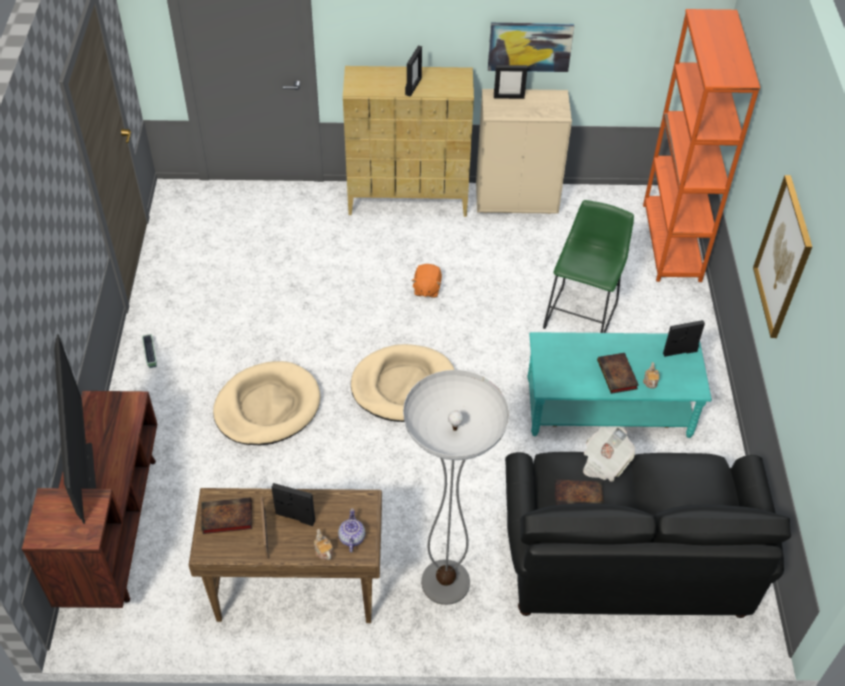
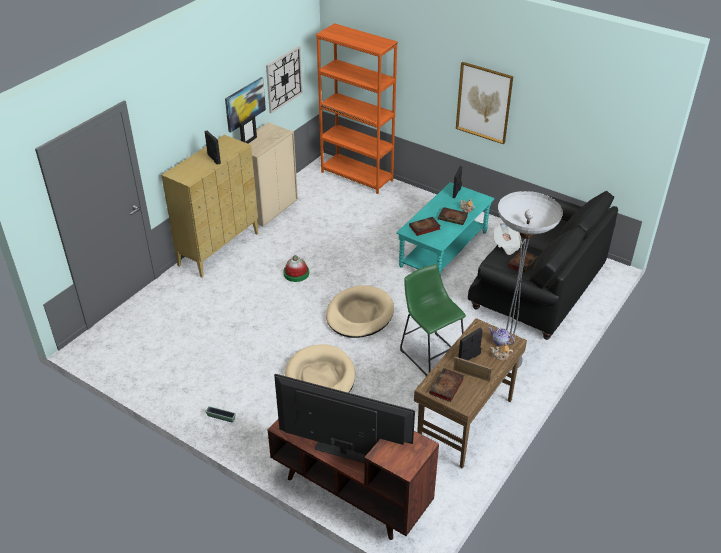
camera: 55 degrees left, 10 degrees down
(426, 289) = (296, 273): orange plush toy -> hat
(564, 355) = (424, 228): none -> book
(582, 312) = (373, 227): green stool -> green stool (430, 352)
(624, 47) = (284, 79): none -> wall clock

